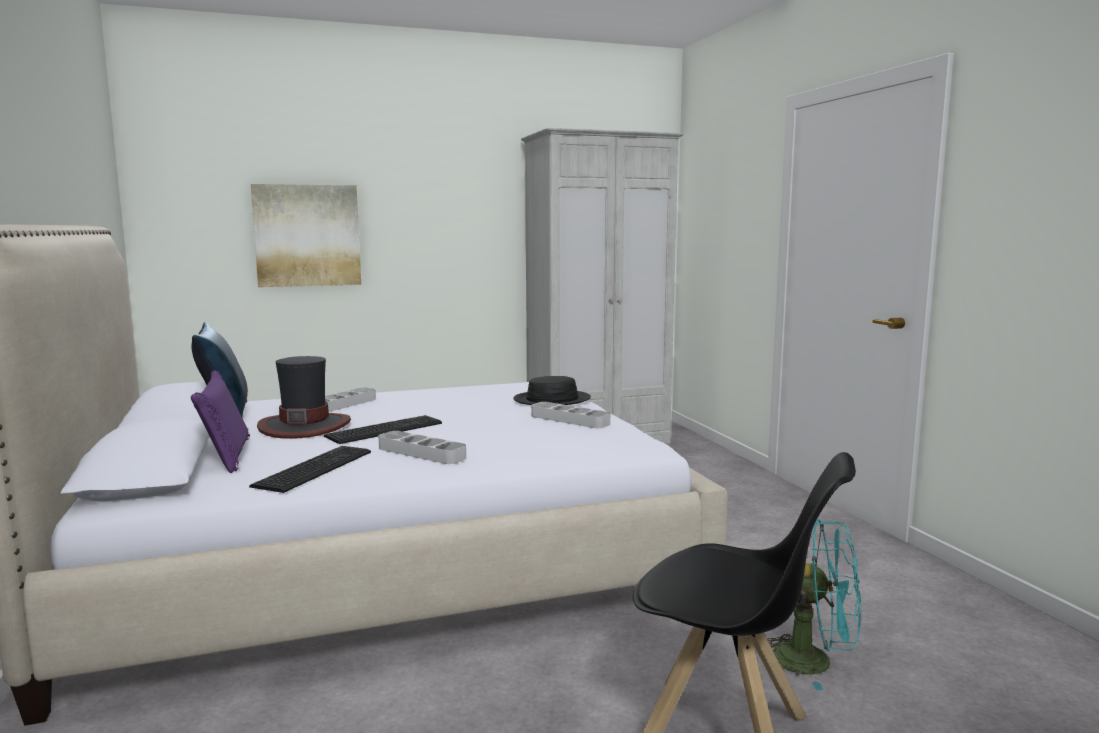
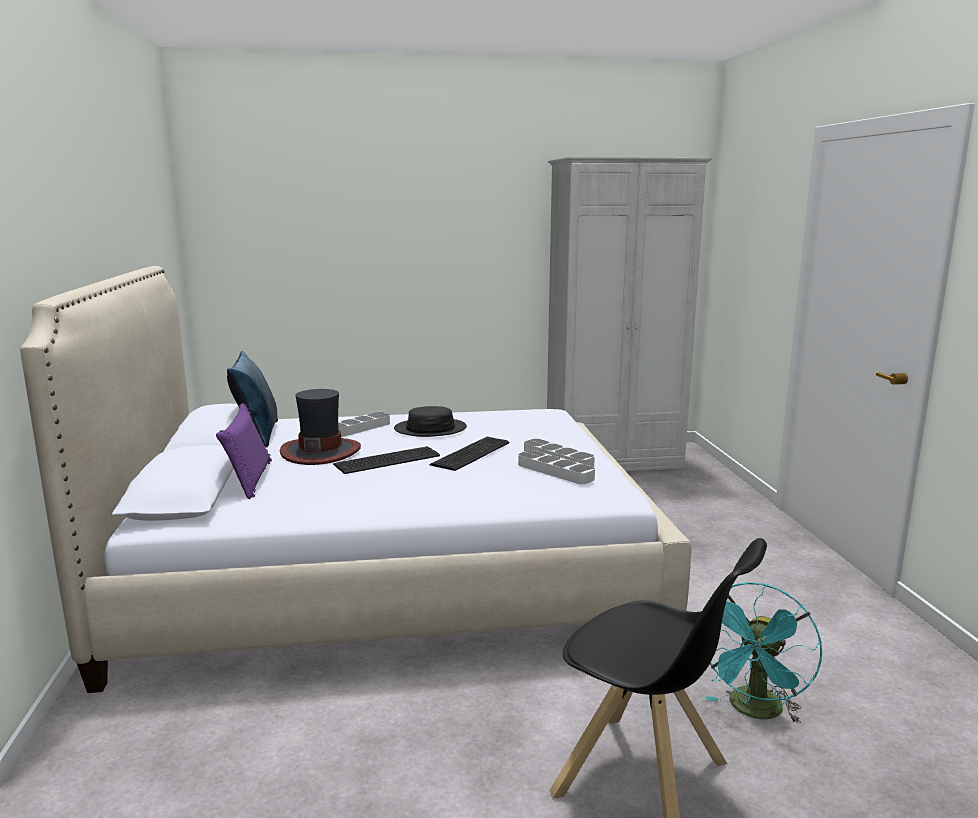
camera: 10 degrees right, 5 degrees up
(307, 235) = (342, 258): picture -> none
(311, 468) = (314, 499): keyboard -> keyboard (468, 453)
(421, 453) = (412, 489): grey tray -> grey tray (555, 471)
(552, 400) = (550, 434): black hat -> black hat (430, 429)
(815, 661) = (754, 711): turquoise fan -> turquoise fan turned 90 degrees clockwise

